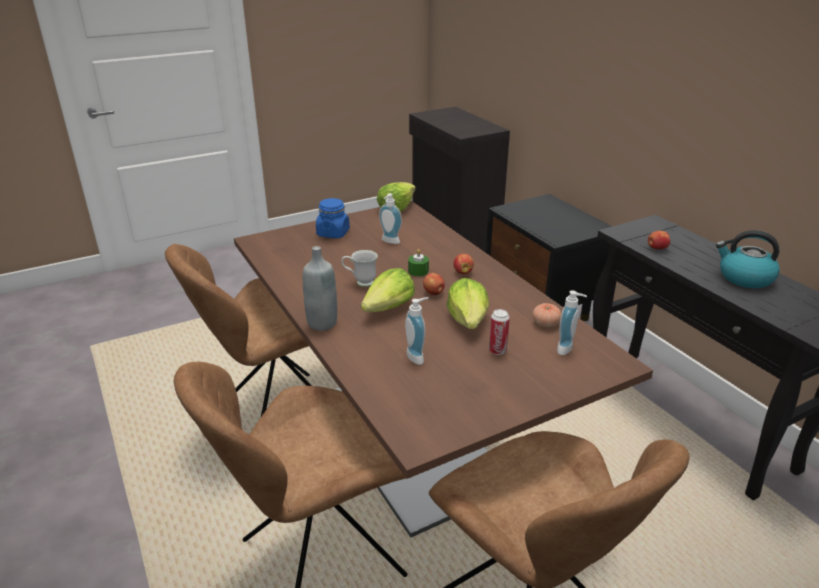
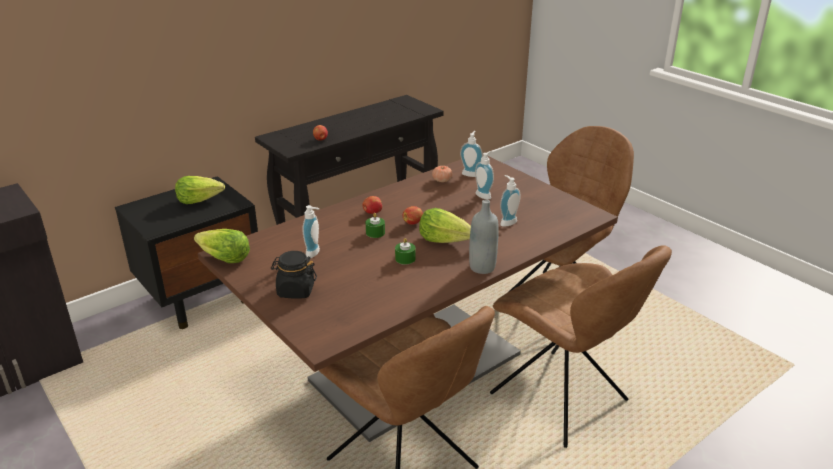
camera: 100 degrees left, 0 degrees up
(333, 233) = (295, 290): blue jar -> black jar
(360, 282) = (405, 259): white mug -> green candle
(468, 320) = (450, 206): lettuce -> lettuce (199, 200)
(497, 351) = (484, 195): can -> soap dispenser
(744, 278) = (362, 118): kettle -> none

